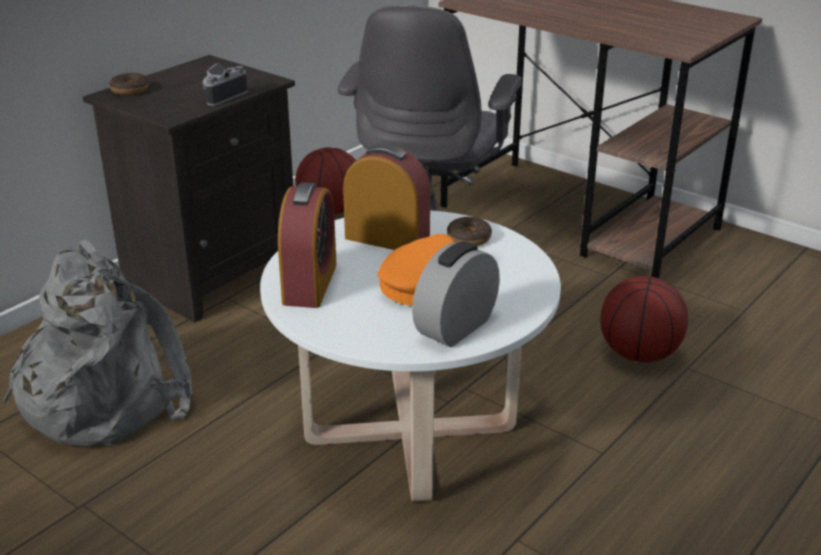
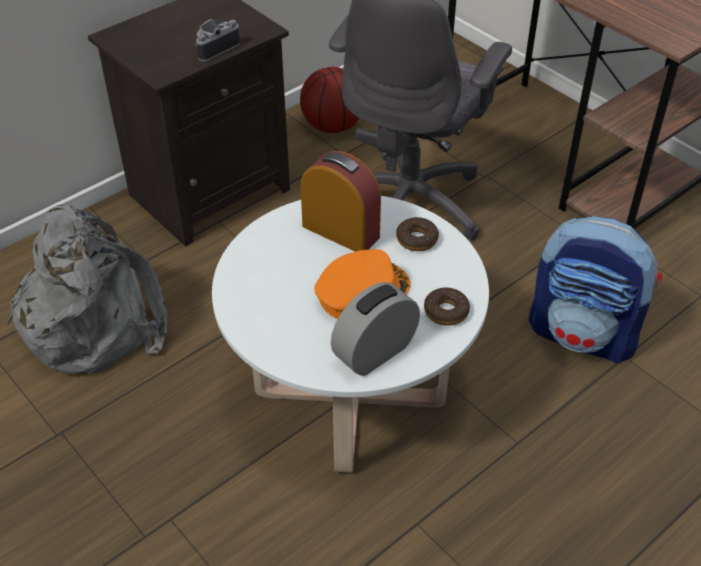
camera: 10 degrees right, 15 degrees up
(130, 90) = (132, 31): donut -> donut (446, 311)
(310, 284) = (257, 280): alarm clock -> none
(639, 354) = (583, 334): basketball -> backpack

